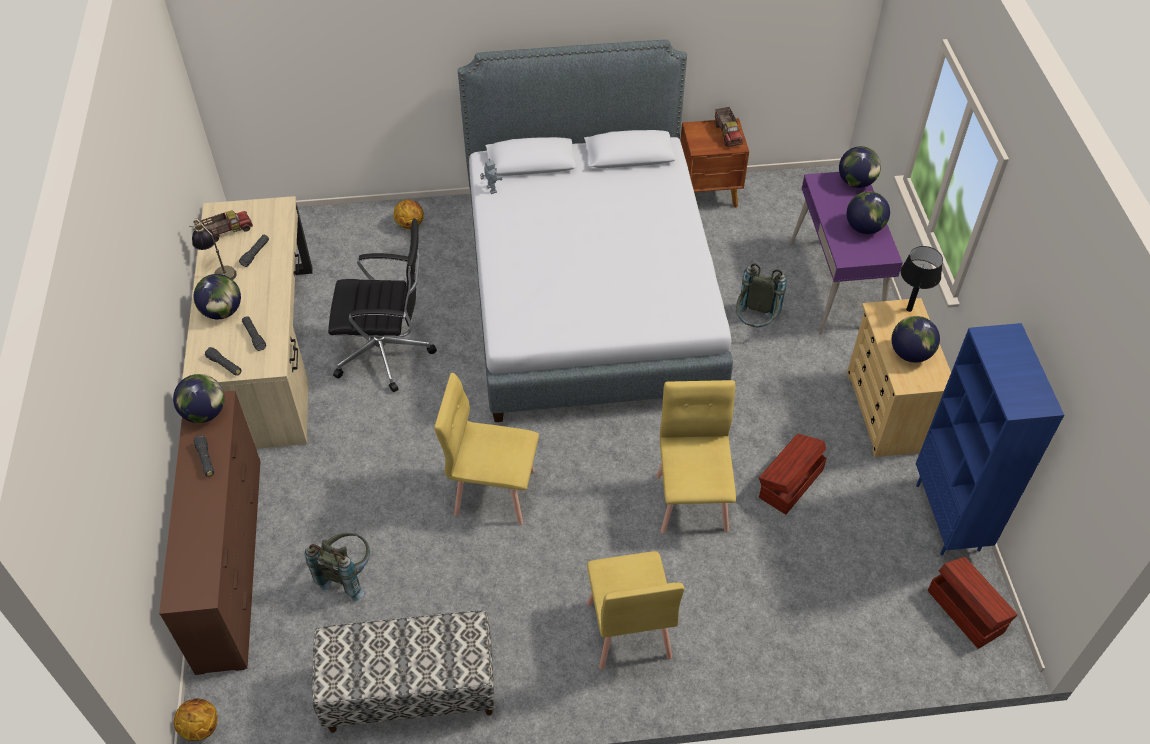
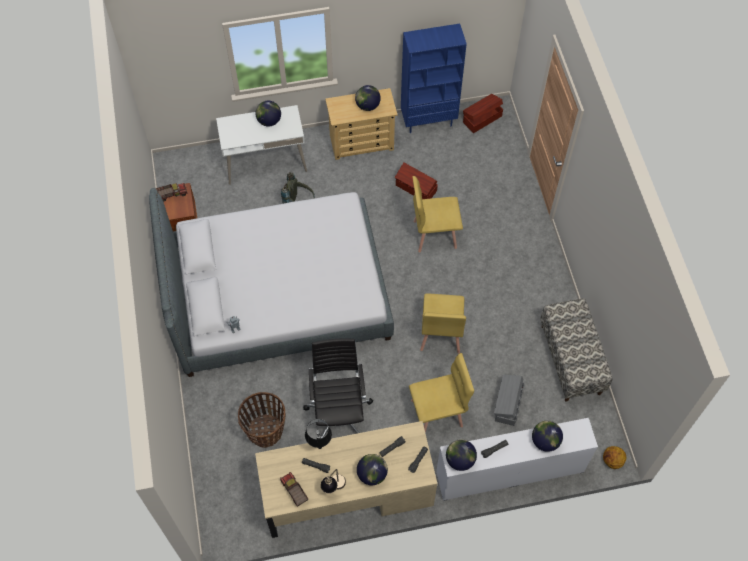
camera: 95 degrees left, 10 degrees up
(230, 561) = (509, 472): brown dresser -> white dresser
(347, 574) = (507, 404): grey backpack -> grey storage box
(378, 273) = (265, 431): none -> basket
(410, 224) = (214, 417): basketball -> none
(628, 631) = (518, 261): yellow chair -> yellow chair (437, 413)
(835, 285) = (265, 162): purple desk -> white desk
(856, 182) = (228, 123): globe -> globe (545, 441)
(908, 309) = (334, 104): black table lamp -> black table lamp (319, 447)

